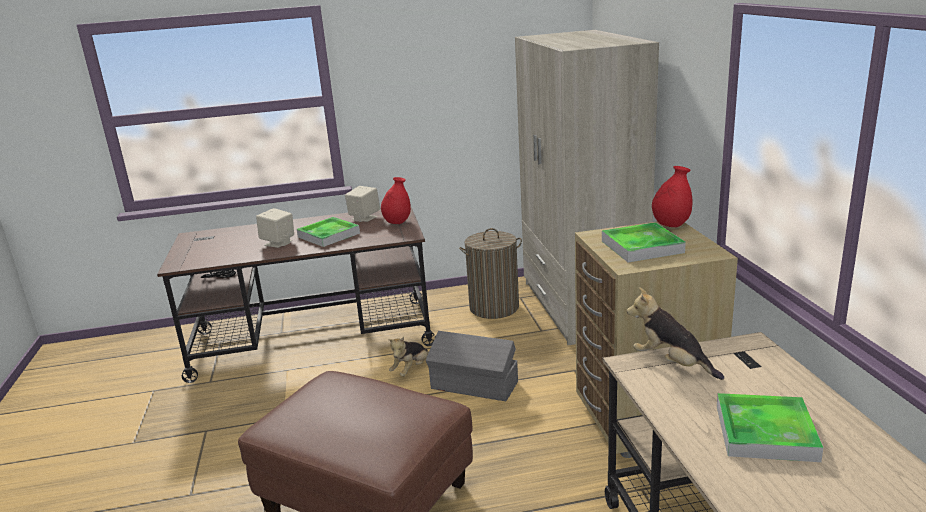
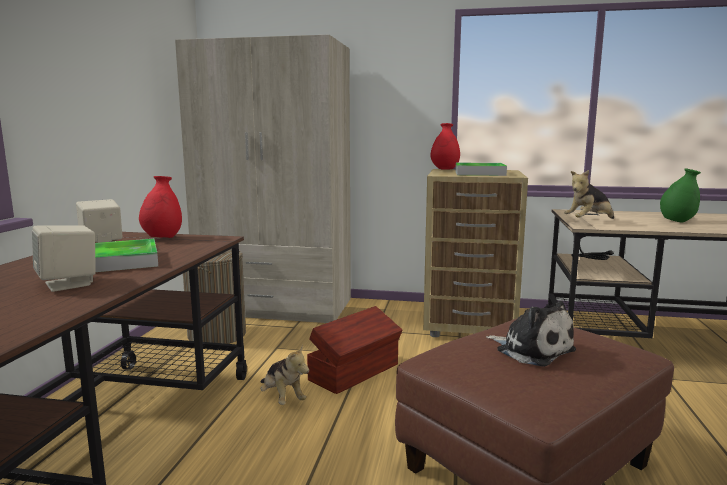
camera: 70 degrees left, 10 degrees down
(355, 411) = (531, 350): none -> plush toy
(474, 386) = (356, 372): grey storage box -> brown storage box
(765, 432) = (677, 221): tray -> green vase

